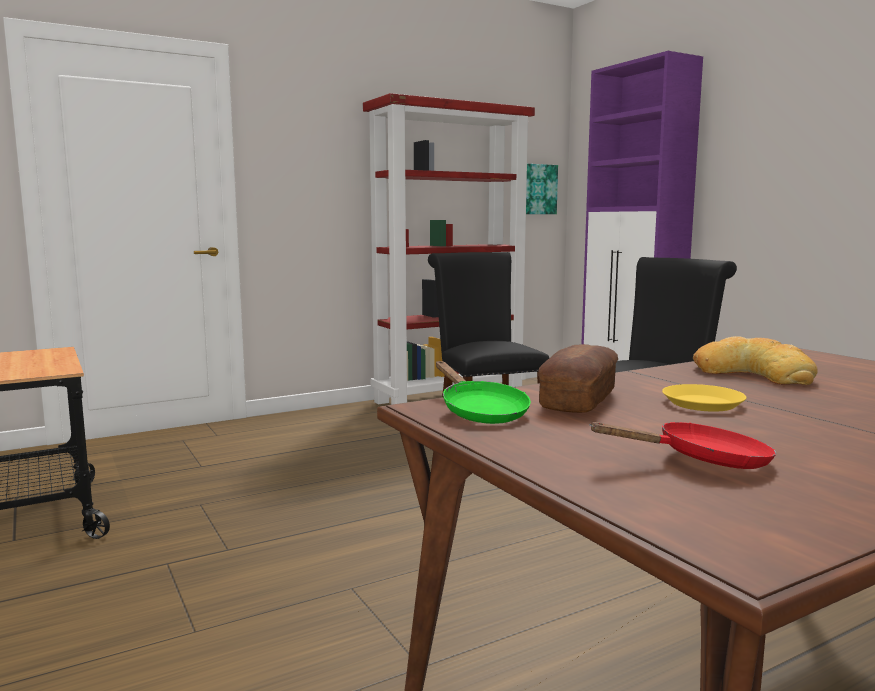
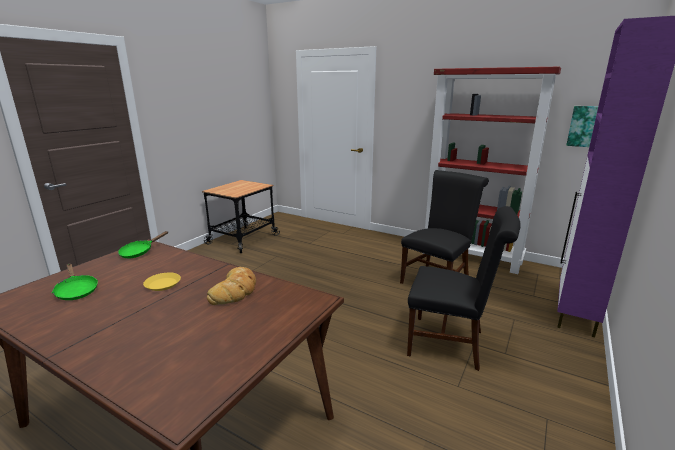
camera: 60 degrees right, 10 degrees up
(578, 400) = (162, 263): bread -> none
(702, 461) = (76, 291): red frying pan -> green frying pan

